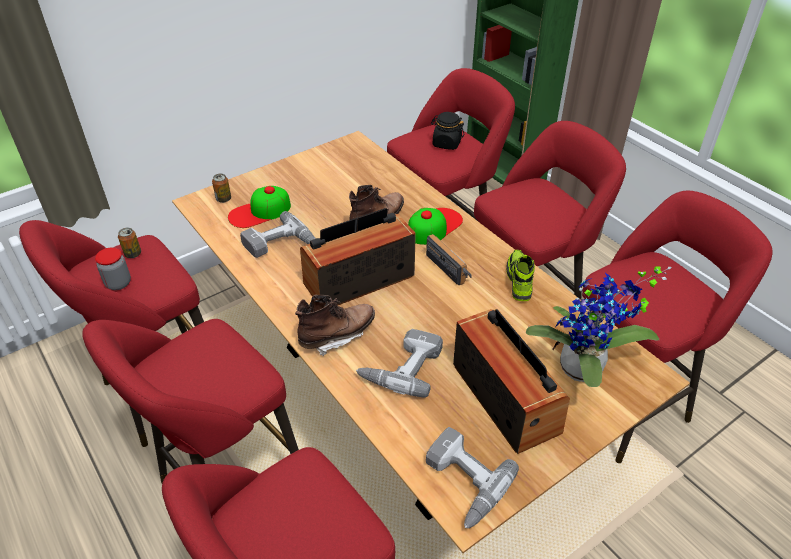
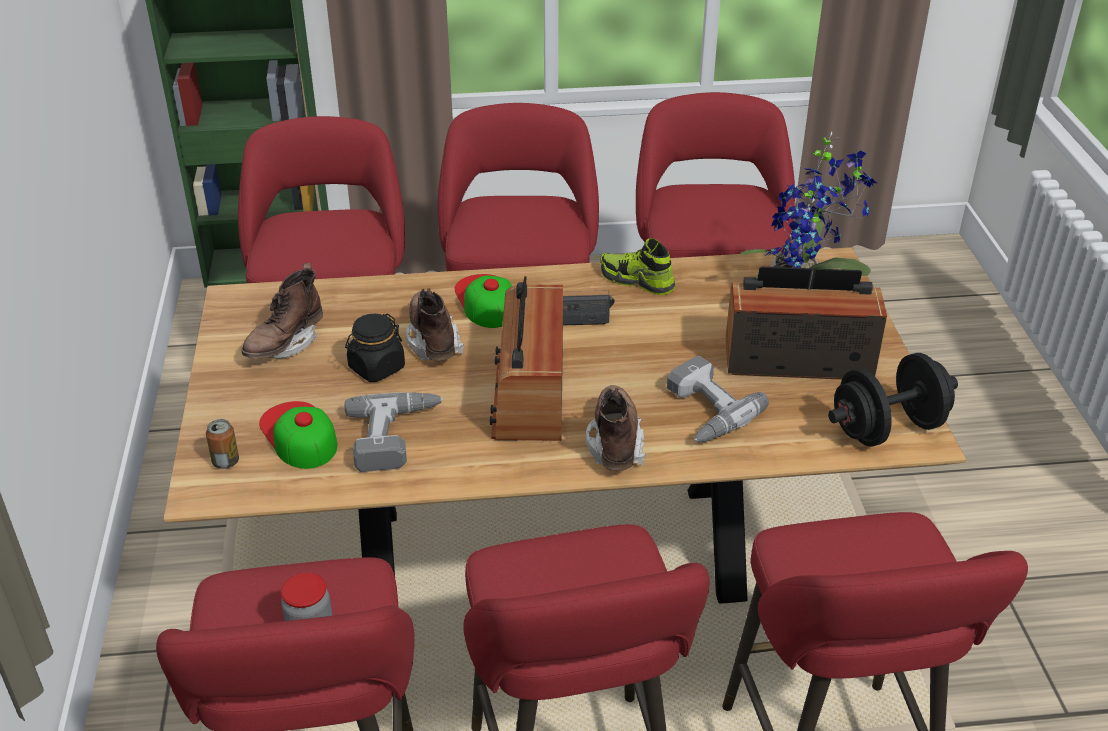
camera: 60 degrees left, 5 degrees down
(133, 254) = (252, 601): can -> none
(259, 212) = (298, 434): cap -> cap turned 150 degrees clockwise
(330, 175) = (285, 344): none -> brown boot
(446, 143) = (324, 231): black jar -> black jar (376, 368)
(462, 483) = (887, 428): power drill -> black dumbbell

